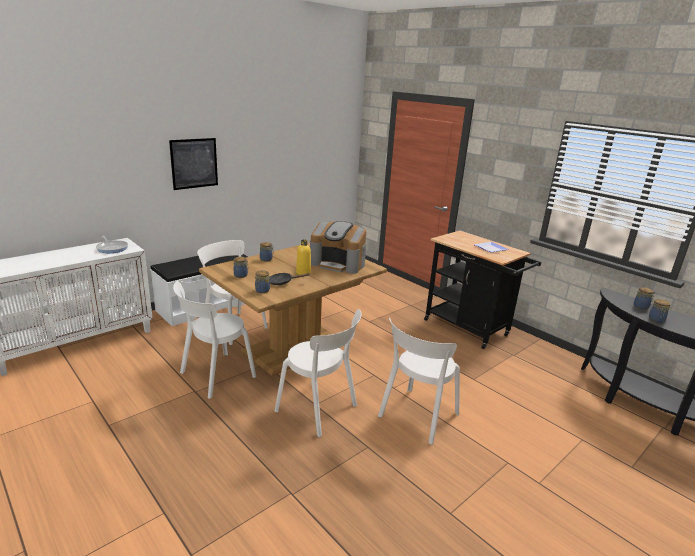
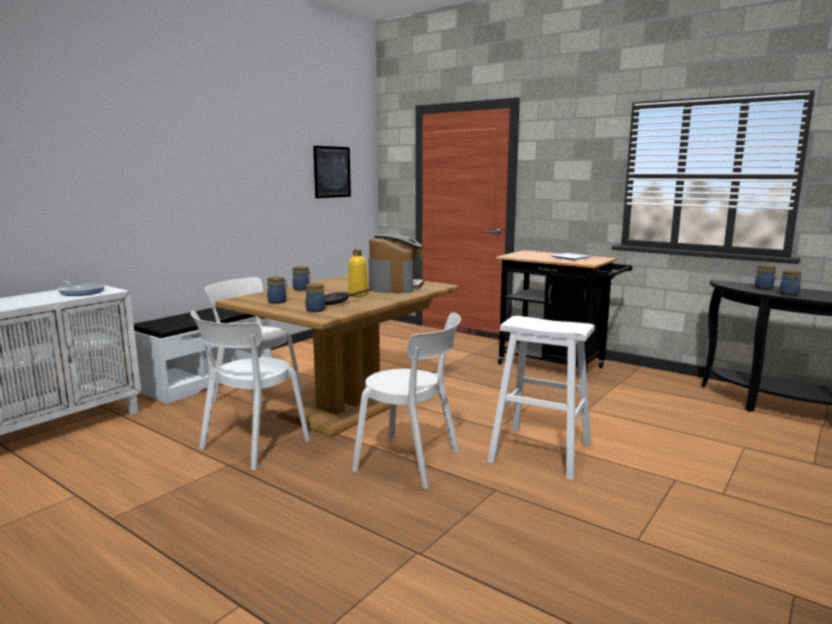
camera: 10 degrees left, 10 degrees down
(194, 163) = (184, 186): picture -> picture (332, 172)
(338, 263) = (396, 286): coffee machine -> coffee machine turned 90 degrees counterclockwise
(417, 416) = (540, 452): white chair -> white stool

